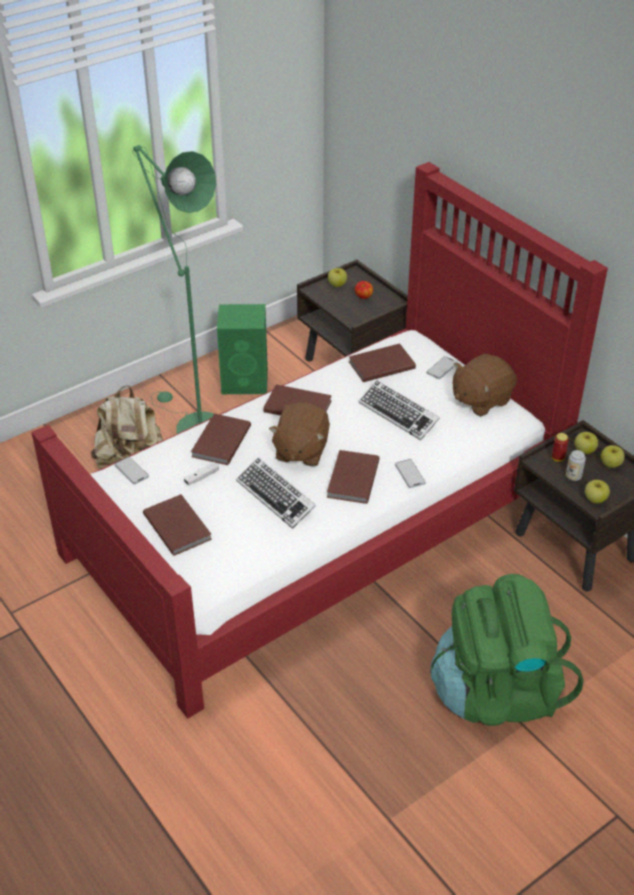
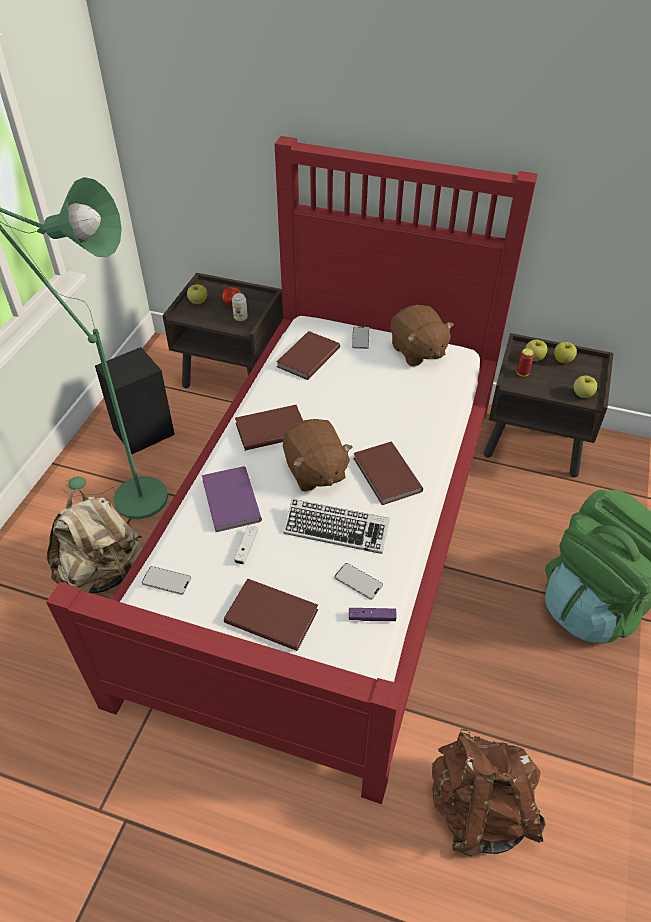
camera: 35 degrees left, 5 degrees up
(219, 441) = (229, 501): brown book -> purple book
(243, 563) = (372, 617): none -> purple game controller
(246, 381) = (145, 431): green speaker -> black speaker
(252, 764) = (479, 809): none -> brown backpack
(398, 414) = (366, 395): keyboard -> none
(410, 474) = (429, 445): phone -> phone (358, 581)
(480, 400) = (417, 351): brown plush toy -> brown plush toy turned 45 degrees counterclockwise
(573, 476) = (548, 383): can -> can (240, 318)

